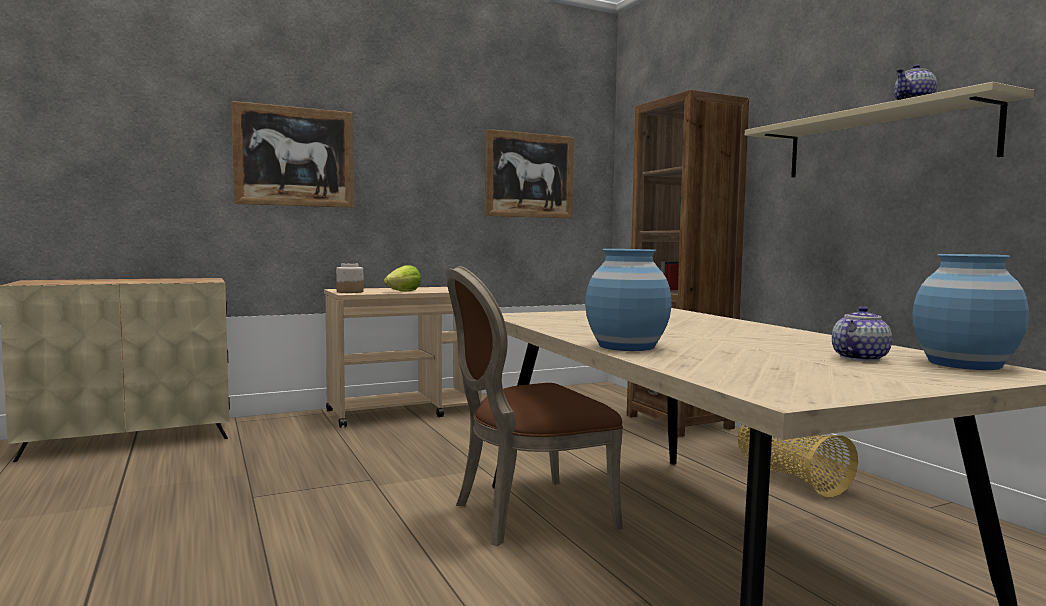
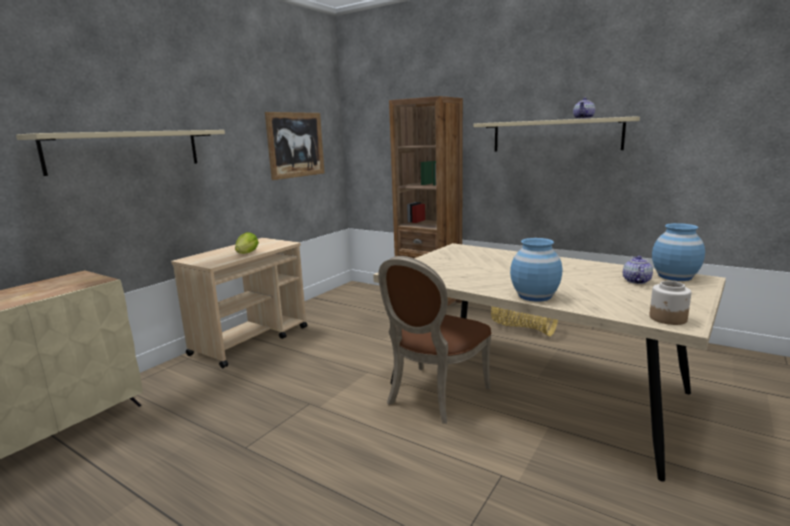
camera: 30 degrees left, 10 degrees up
(294, 157) = (126, 150): picture -> beige shelf
(349, 292) = (208, 262): jar -> jar (668, 318)

